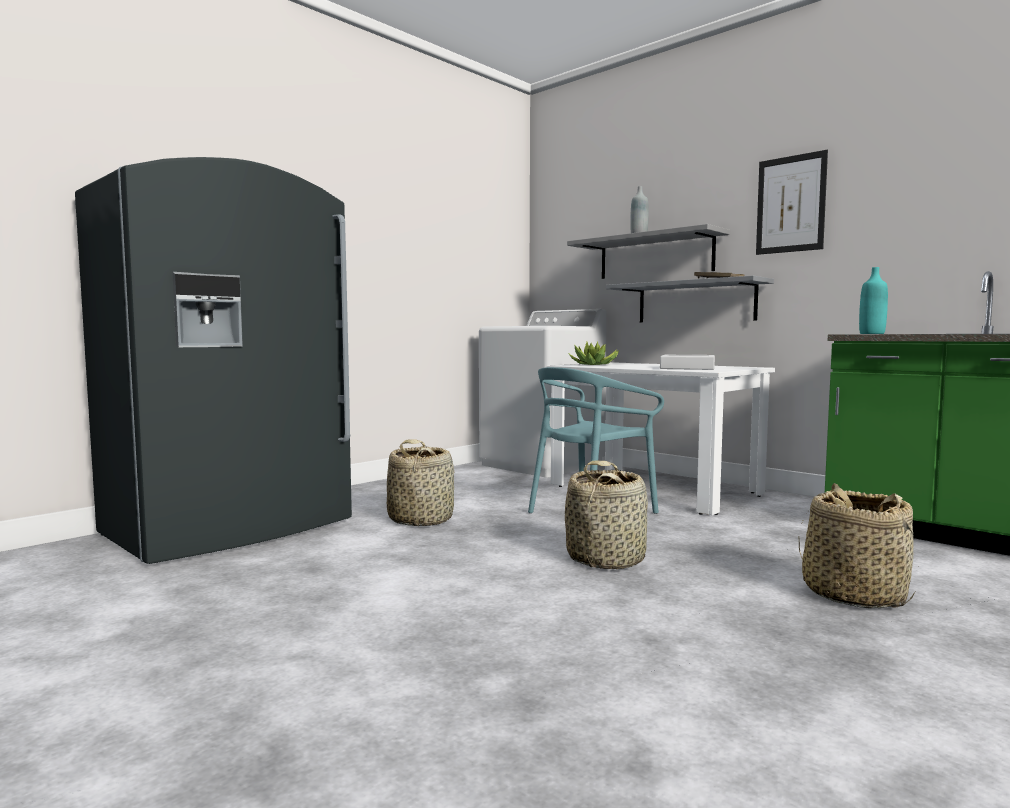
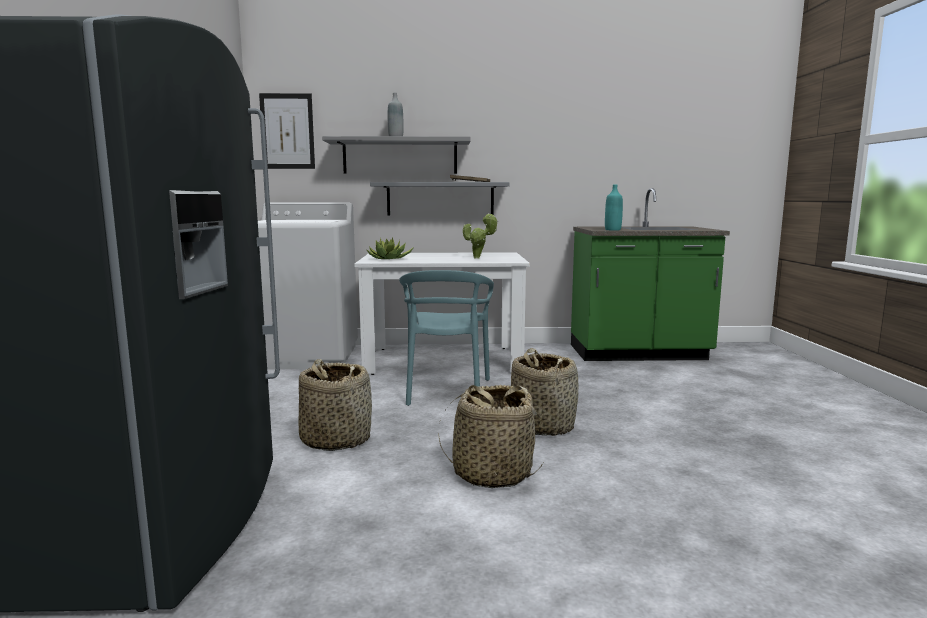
camera: 45 degrees left, 5 degrees up
(687, 368) = (478, 258): grey tray -> potted plant
(790, 204) = (517, 126): picture -> picture (287, 131)
(852, 594) = (686, 405): basket -> basket (492, 473)

